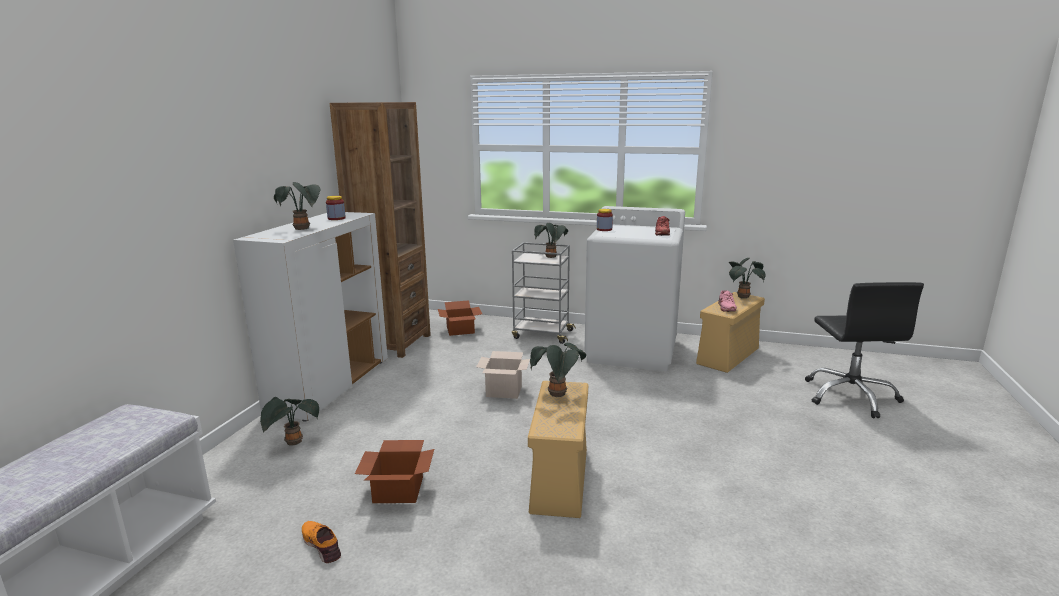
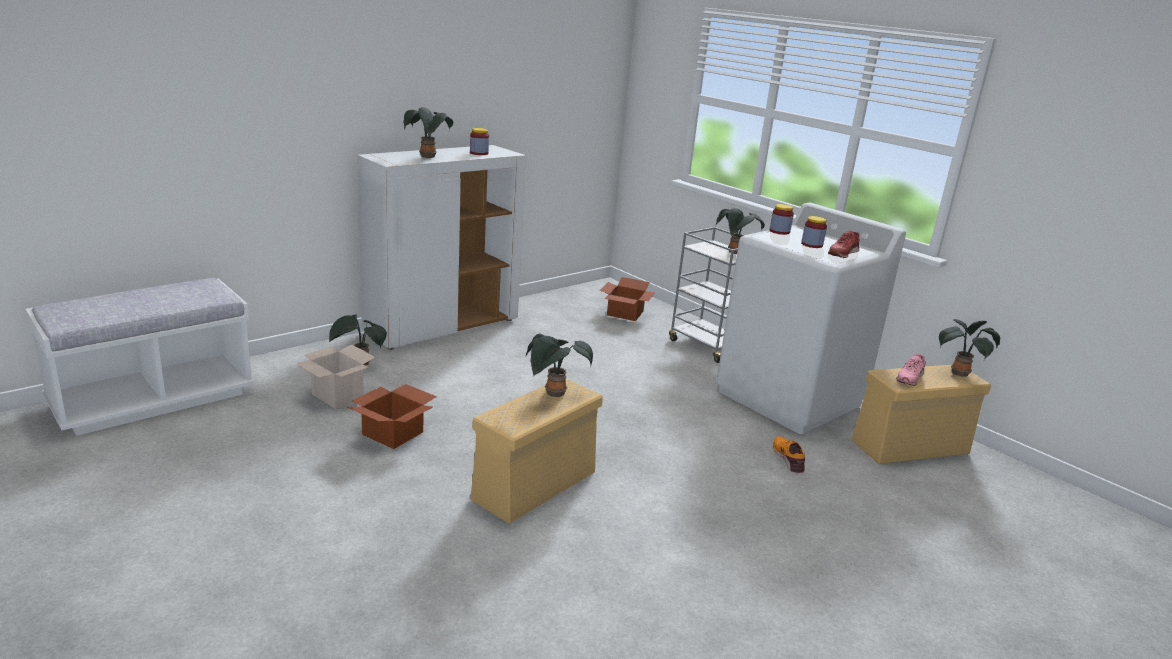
camera: 30 degrees right, 5 degrees up
(322, 545) = (293, 448): orange shoe -> orange shoe (789, 458)
(394, 343) = (544, 305): brown bookcase -> none
(503, 392) = (588, 388): cardboard box -> cardboard box (336, 396)
(637, 232) = (811, 245): none -> jar
(850, 396) = (1017, 555): black office chair -> none

